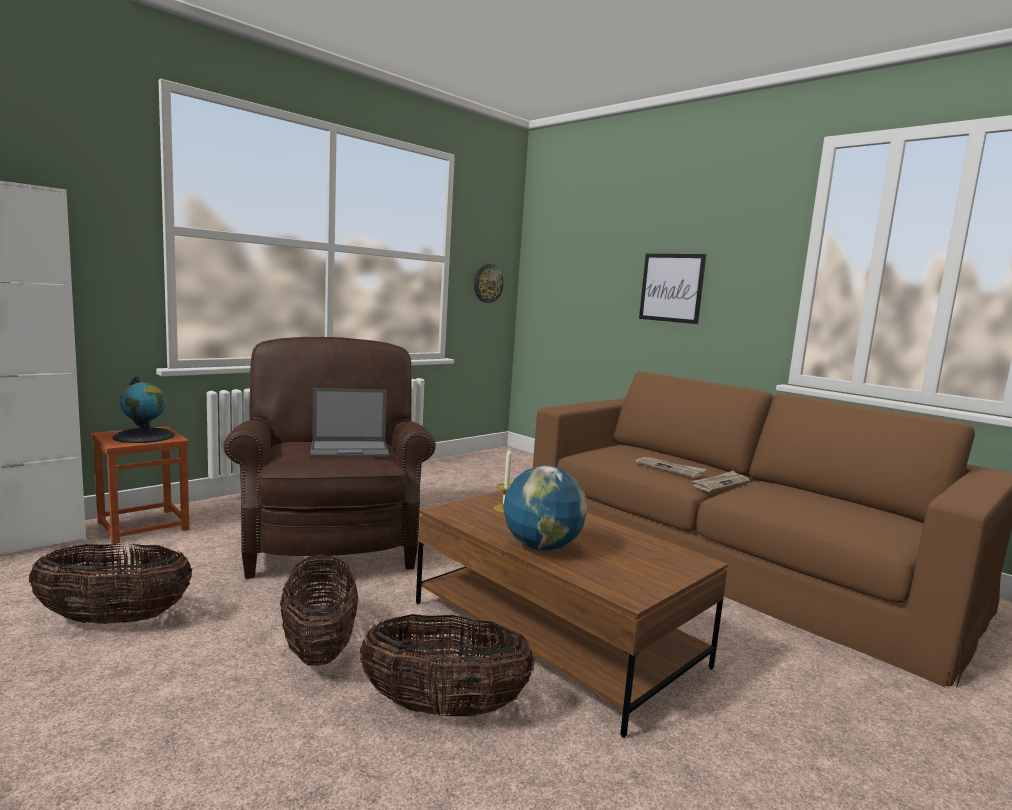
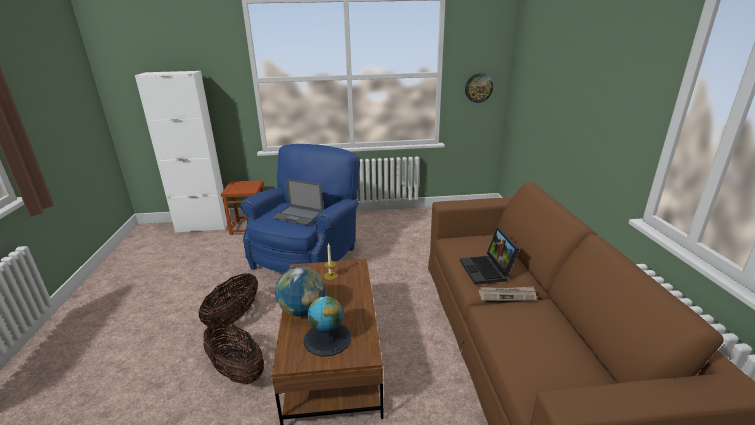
camera: 40 degrees right, 15 degrees up
(114, 619) = (191, 276): basket -> none
(144, 436) = (243, 187): globe -> globe (327, 338)
(331, 540) = (308, 256): brown armchair -> blue armchair
(670, 469) = (488, 270): newspaper -> laptop
(671, 288) = (584, 109): picture -> none

